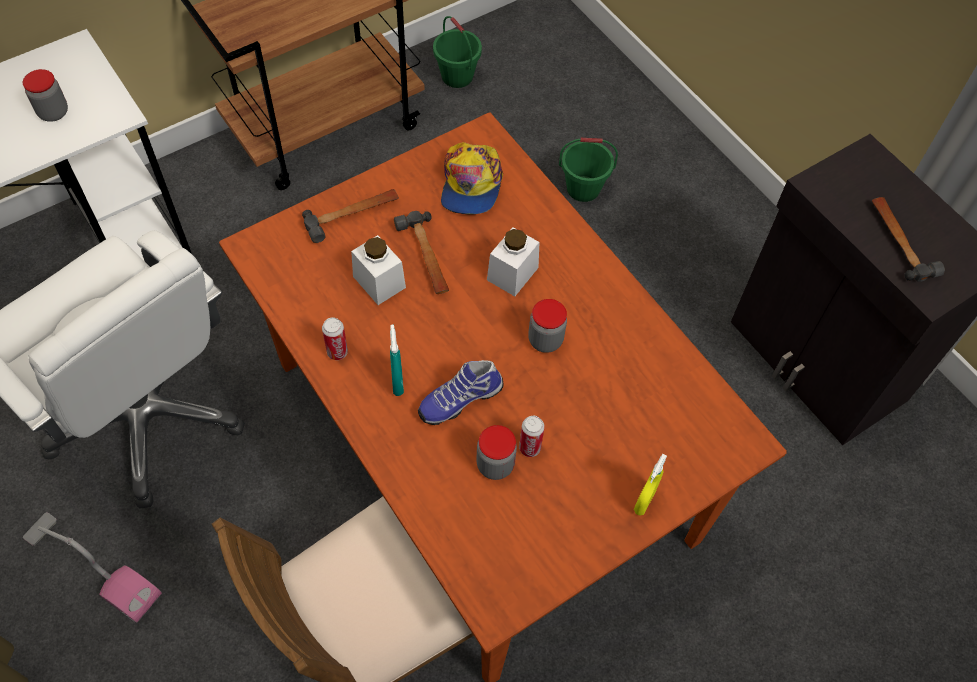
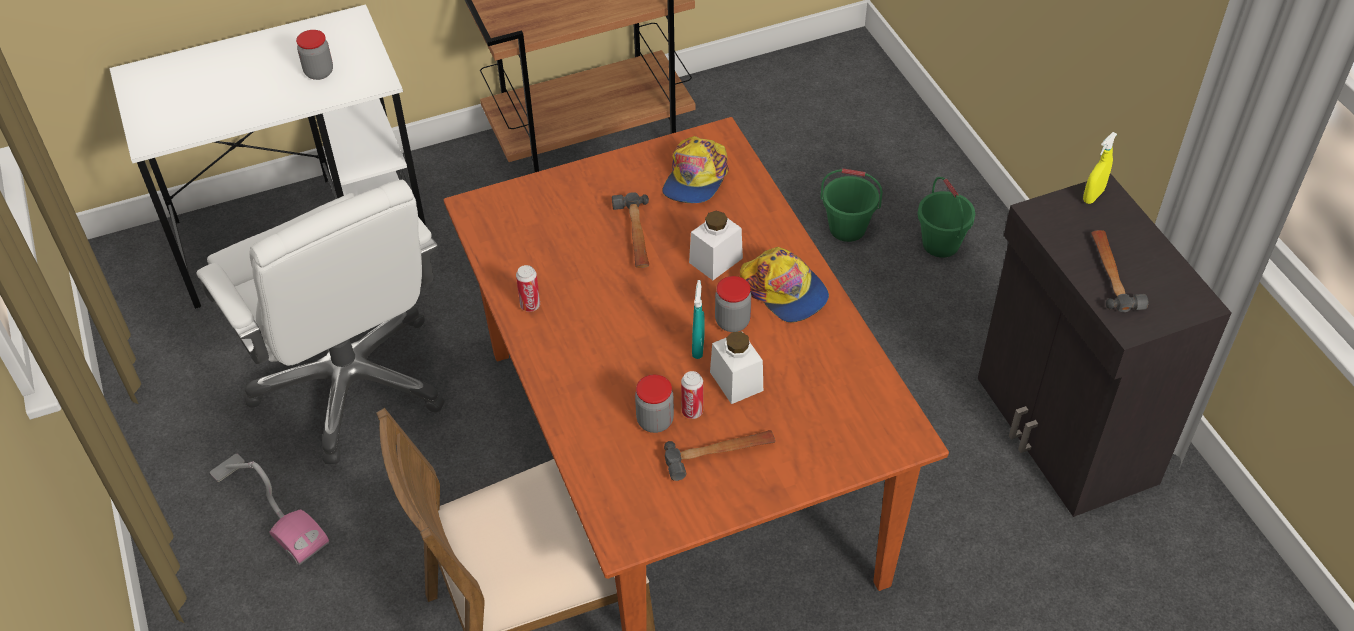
camera: 15 degrees right, 10 degrees down
(352, 215) = (574, 191): hammer -> hammer (720, 454)
(379, 282) = (585, 251): white jar -> white jar (736, 381)
(397, 382) = (580, 338): turquoise spray bottle -> turquoise spray bottle (698, 347)
(456, 76) = (738, 105): green bucket -> green bucket (940, 244)
(459, 399) = (635, 360): shoe -> none
(588, 298) = (784, 290): none -> cap
(644, 501) = (792, 473): yellow spray bottle -> yellow spray bottle (1093, 196)

